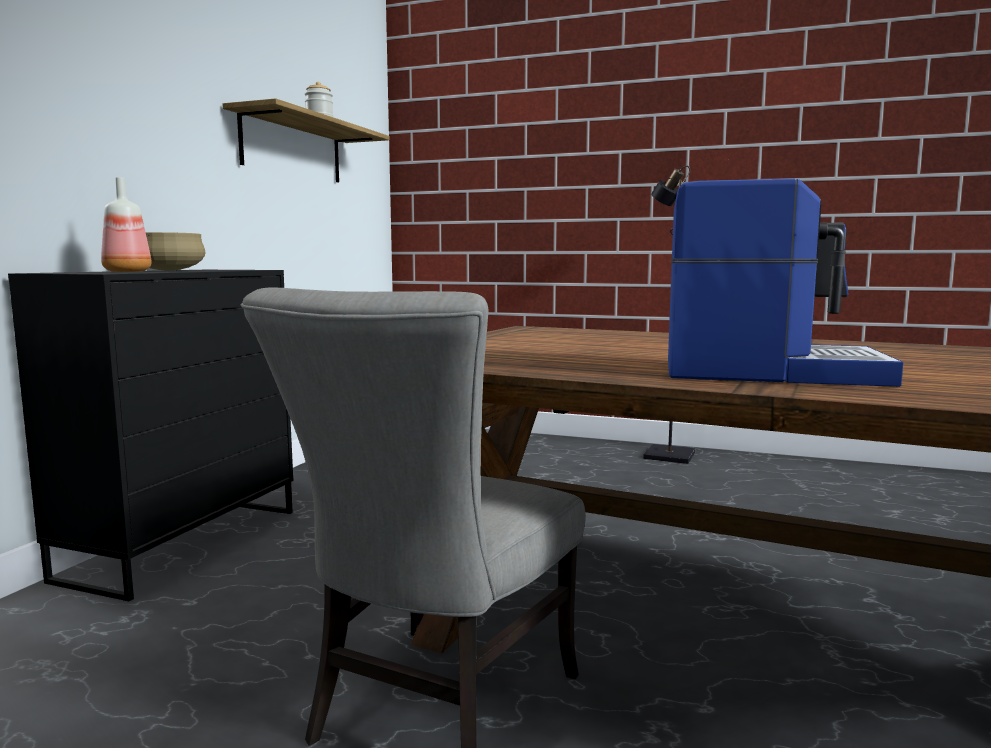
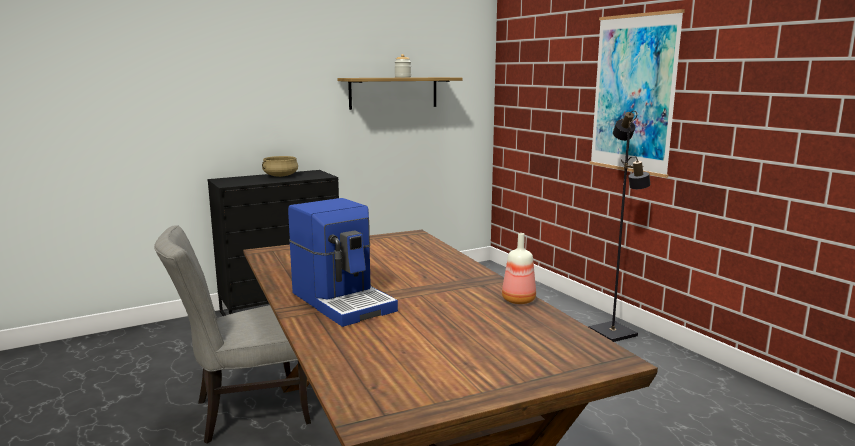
camera: 40 degrees right, 5 degrees up
(128, 271) = (249, 180): bottle -> bottle (519, 301)
(650, 155) = (633, 94): none -> picture

